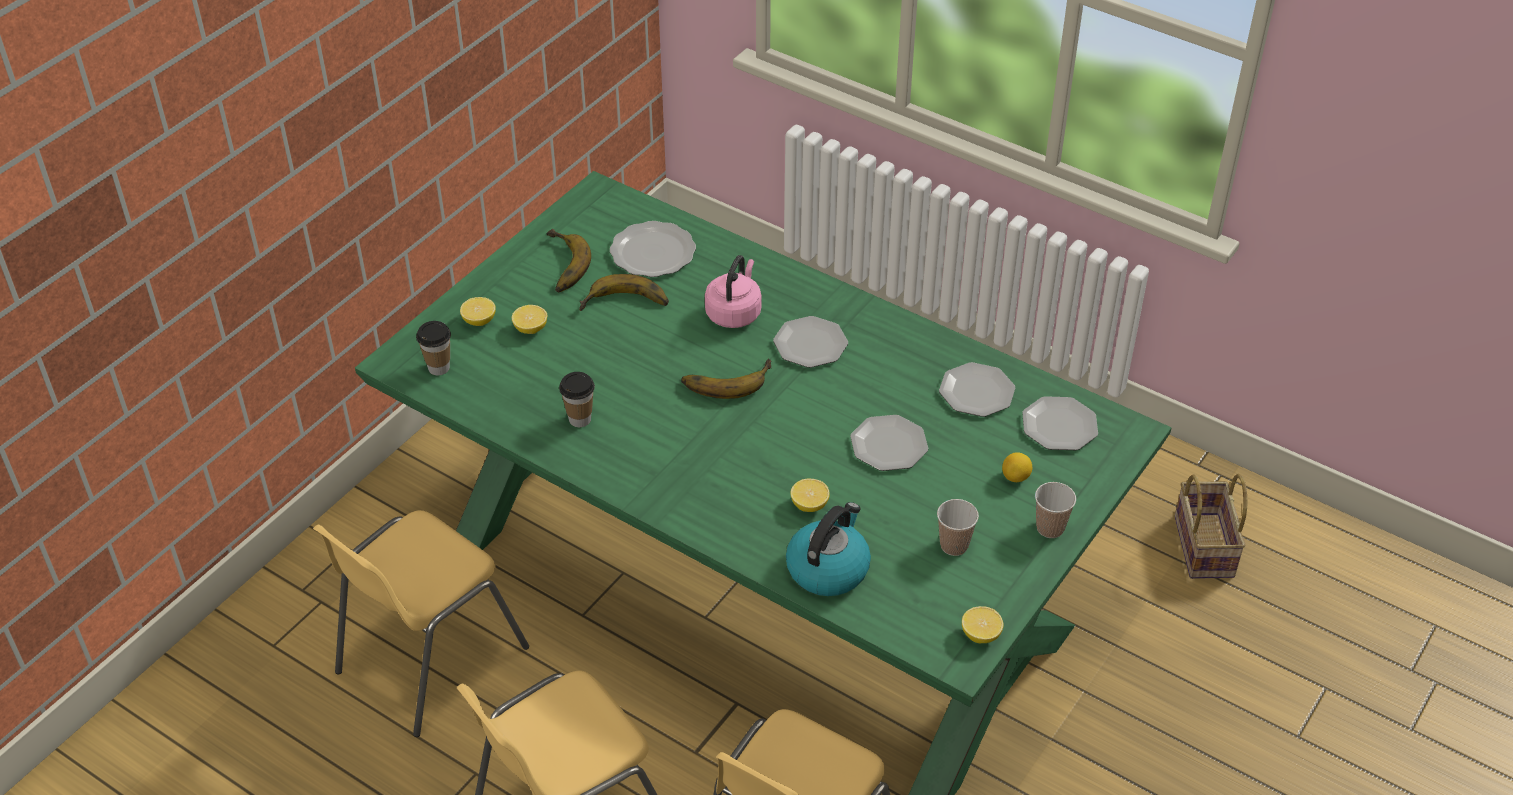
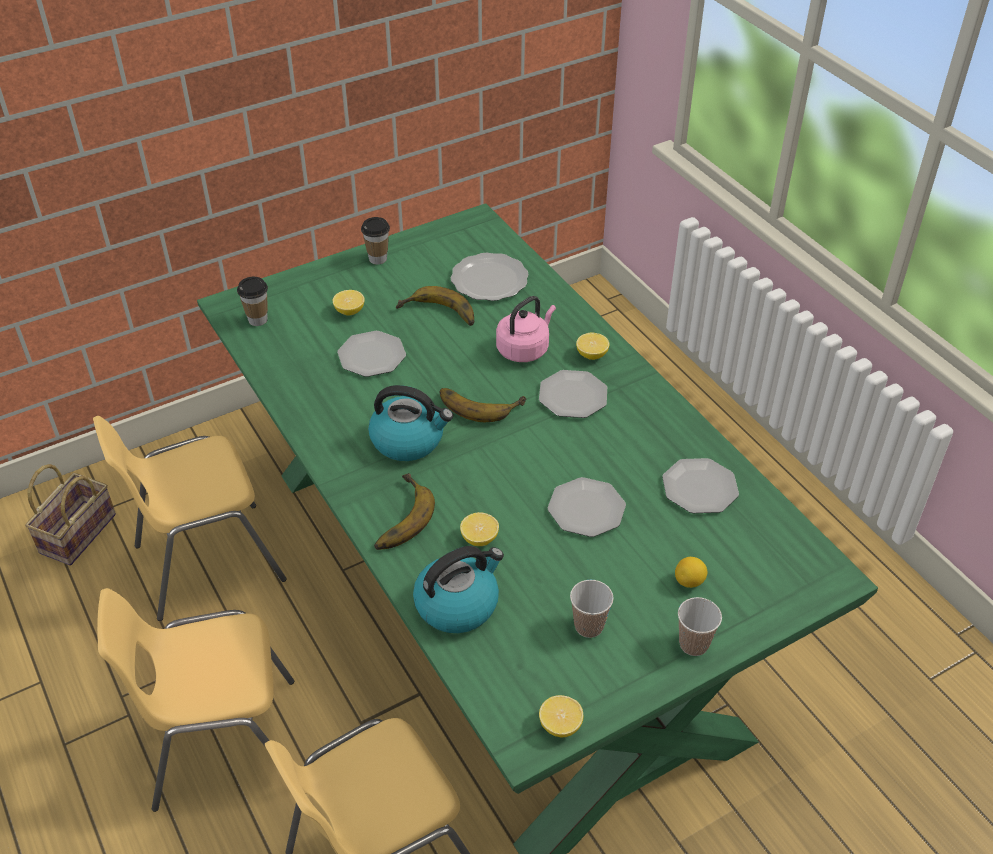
camera: 25 degrees right, 0 degrees up
(479, 321) = (314, 293): lemon -> lemon (591, 355)
(559, 266) = (407, 268): banana -> banana (397, 517)
(580, 419) = (336, 396): cup -> cup (378, 259)
(681, 437) = (409, 440): none -> kettle
(1060, 425) = (763, 547): plate -> plate (372, 356)
(1201, 545) = (923, 712): basket -> basket (78, 531)

